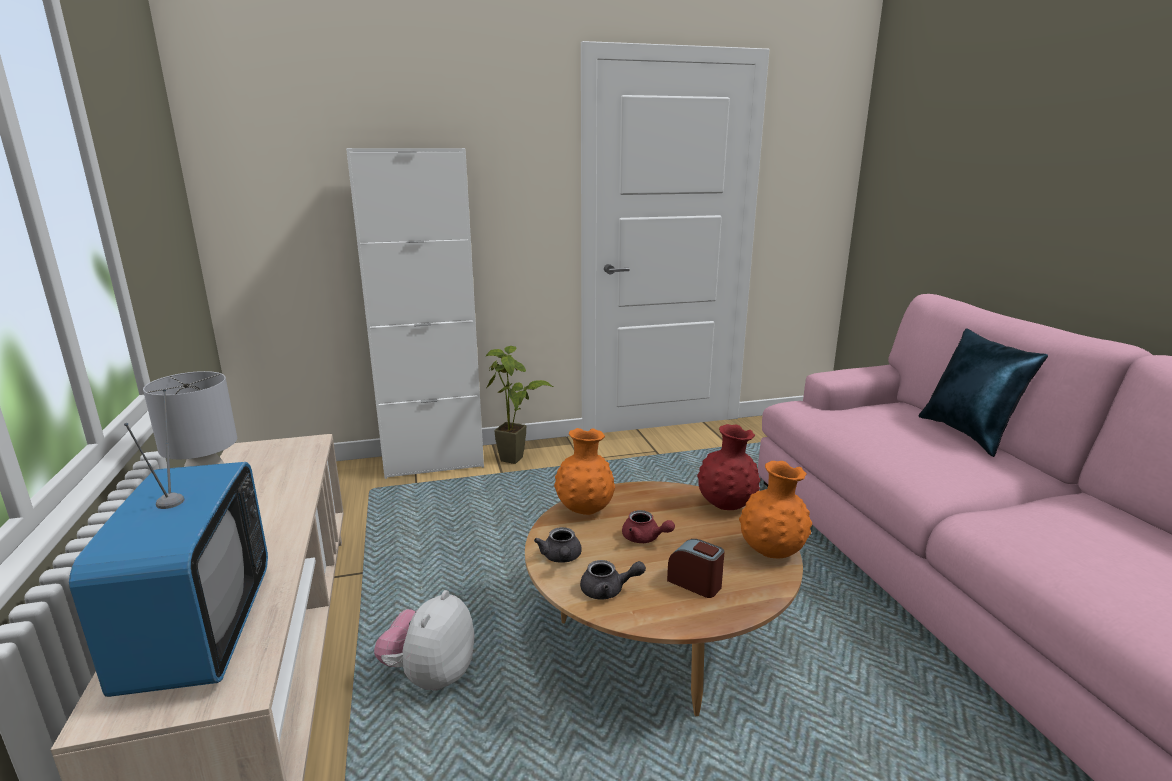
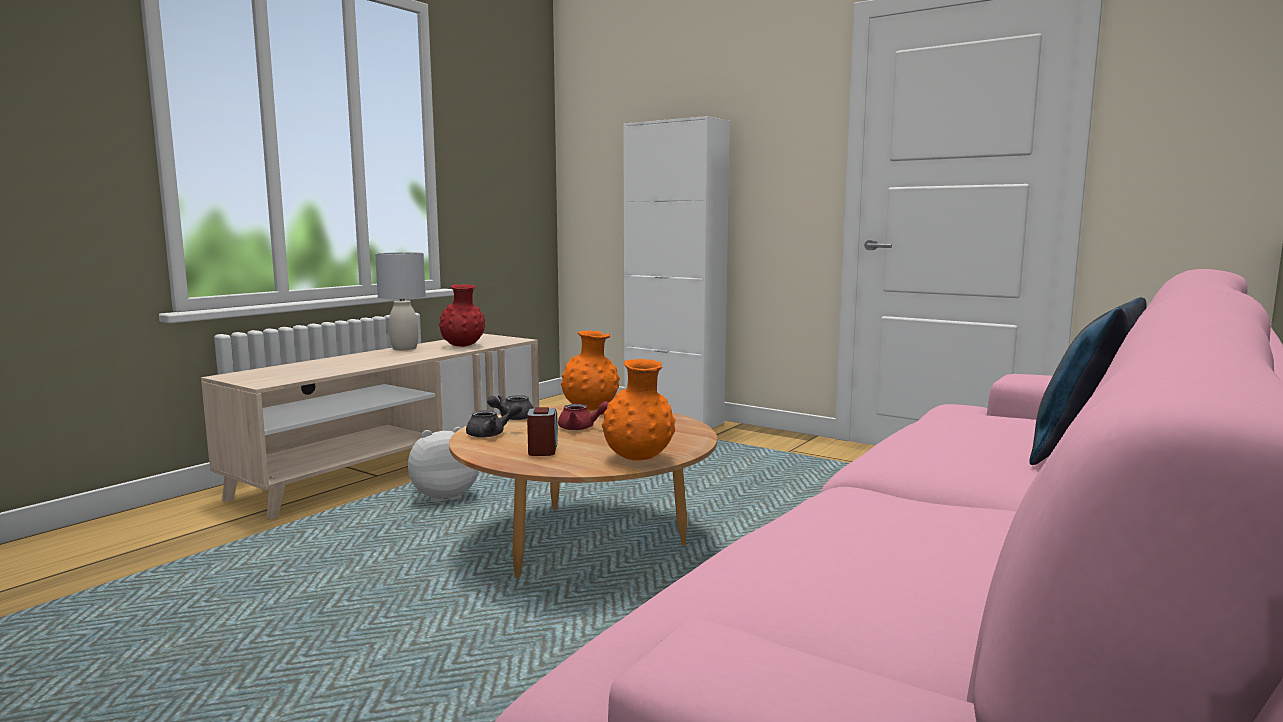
camera: 50 degrees right, 10 degrees down
(200, 631) = (299, 370): television -> none
(518, 462) = (735, 437): potted plant -> none
(608, 590) = (491, 434): grey teapot -> grey teapot turned 75 degrees counterclockwise
(644, 538) = (581, 428): red teapot -> red teapot turned 75 degrees counterclockwise
(726, 505) = (689, 436): red vase -> red vase (463, 346)

